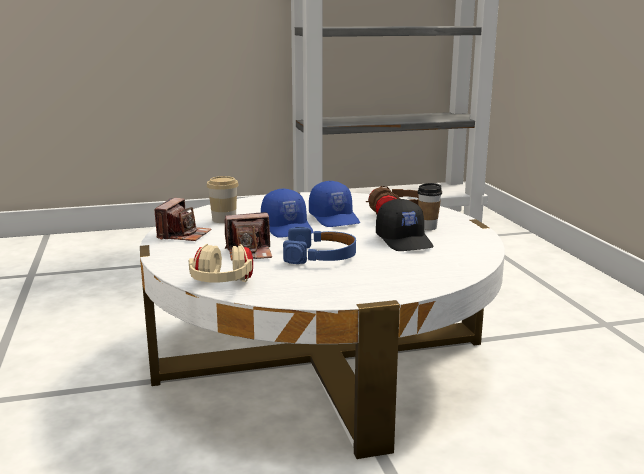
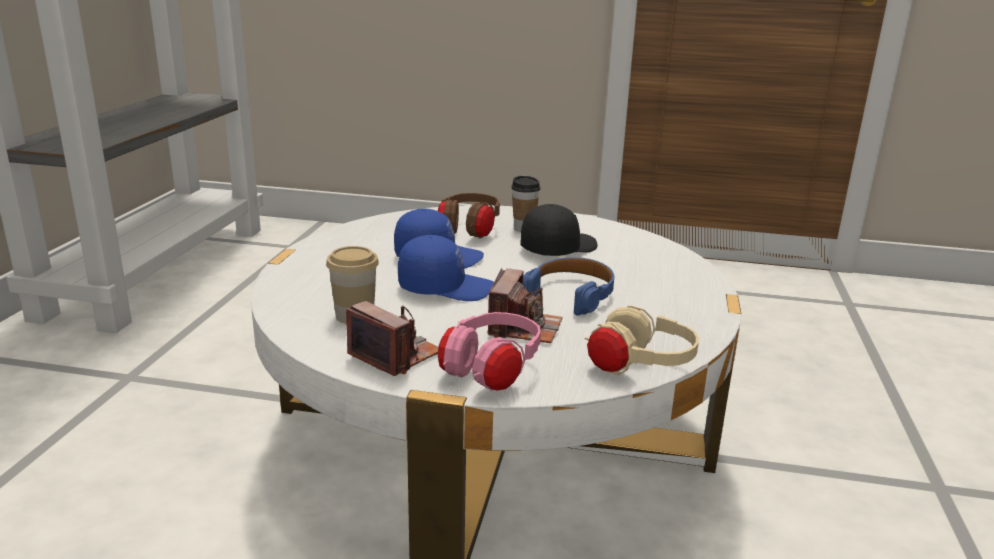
camera: 65 degrees left, 5 degrees up
(182, 255) = (491, 372): none -> pink headphones
(405, 241) = (558, 248): black cap -> black cap turned 45 degrees counterclockwise

